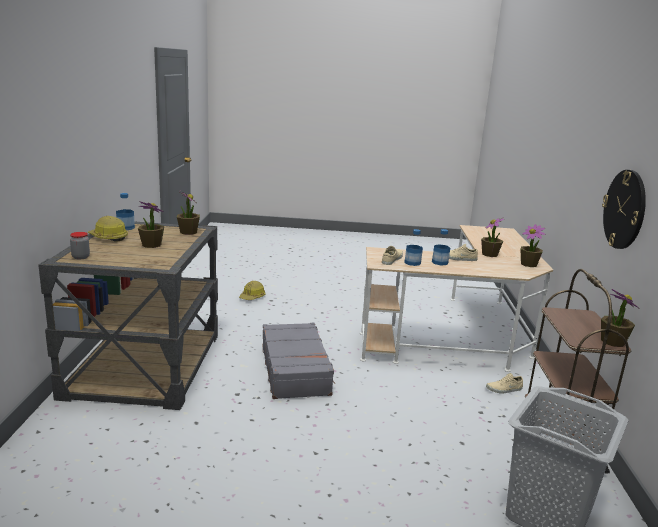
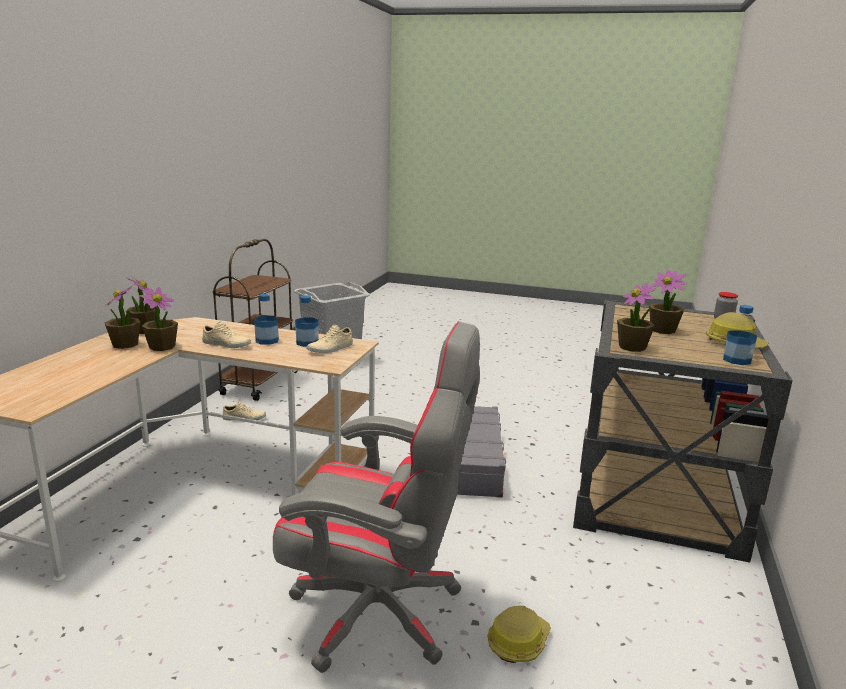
camera: 165 degrees left, 0 degrees up
(314, 300) = (375, 612): none -> grey office chair
(612, 342) = (254, 277): potted plant -> potted plant (125, 344)
(624, 209) = (197, 192): wall clock -> none

